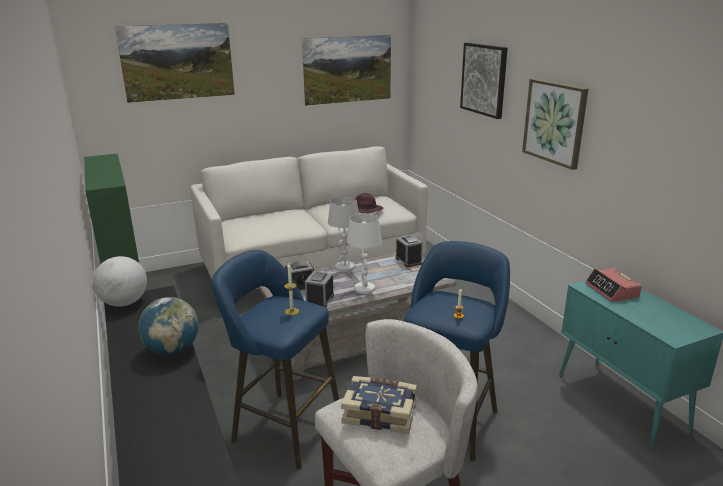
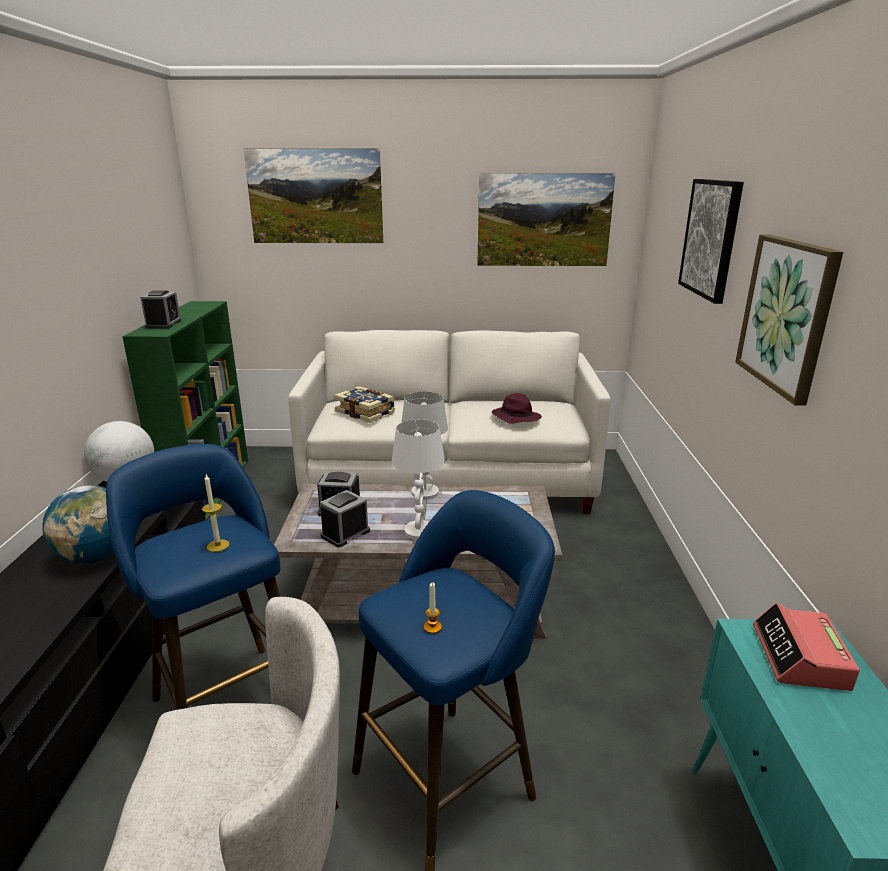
camera: 25 degrees right, 0 degrees up
(380, 413) = (219, 757): book -> book (366, 412)
(408, 261) = (520, 503): alarm clock -> alarm clock (163, 324)

